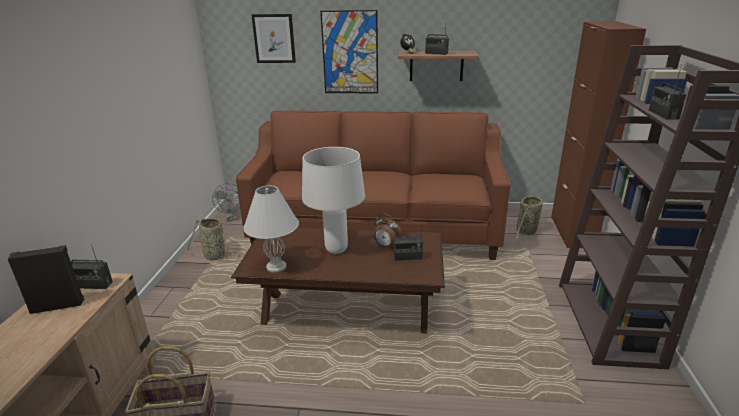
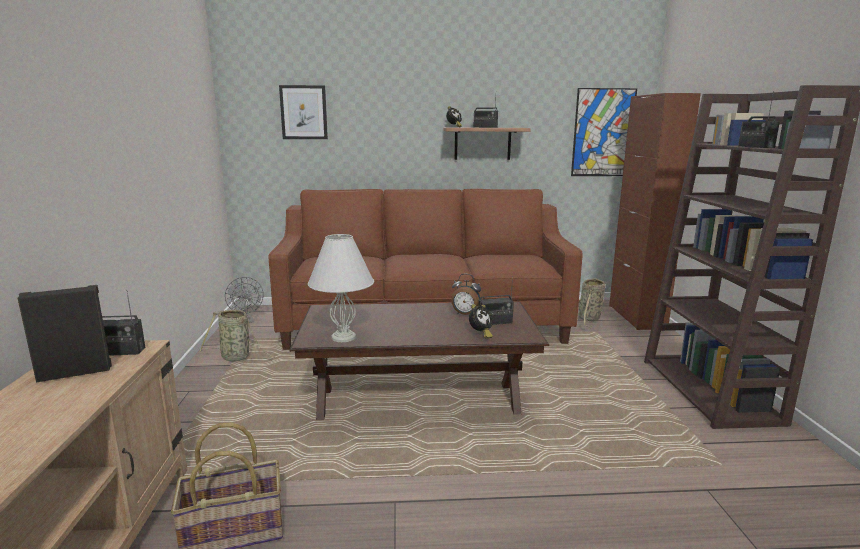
camera: 10 degrees left, 10 degrees down
(336, 249) = (408, 320): white table lamp -> none
(350, 53) = (389, 129): picture -> picture (603, 133)
(389, 271) = (480, 334): none -> alarm clock

